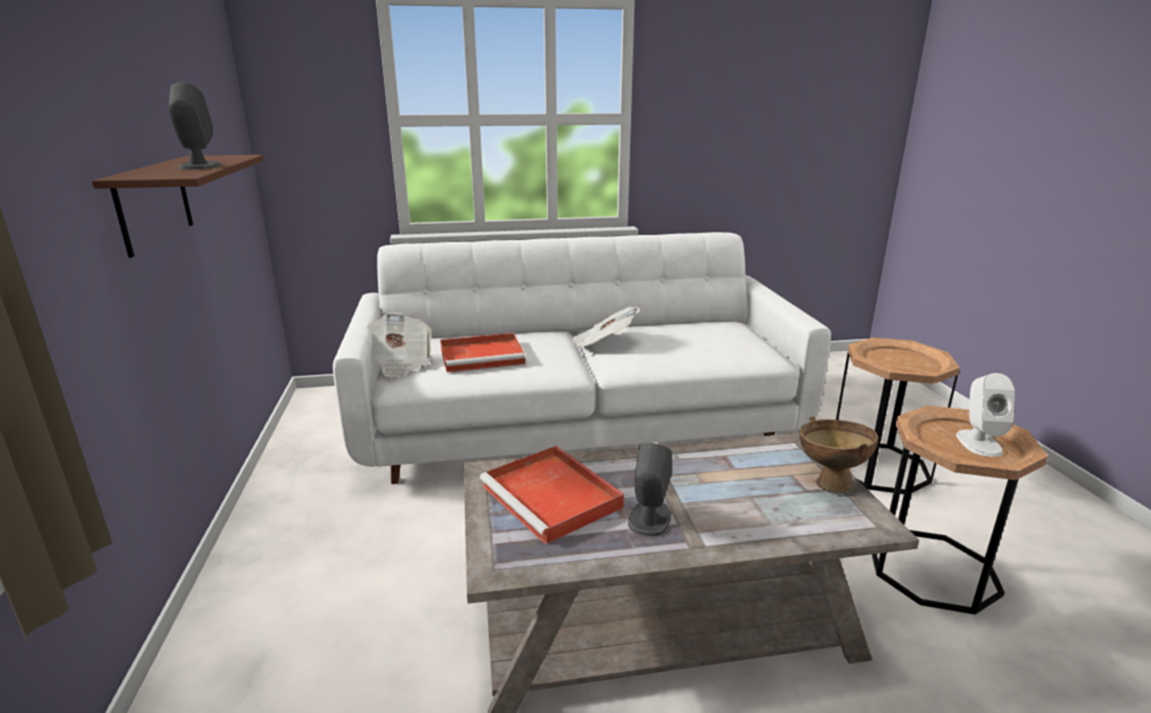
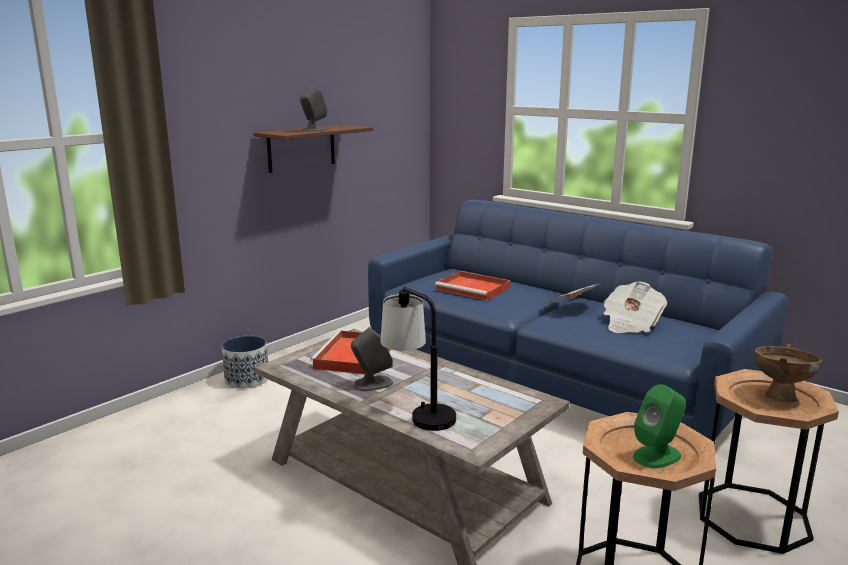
camera: 50 degrees right, 5 degrees down
(232, 633) = (247, 379): none -> planter
(399, 362) = (424, 277): newspaper -> newspaper (630, 324)
(578, 422) = (556, 375): white sofa -> blue sofa
(761, 521) = (418, 412): none -> table lamp
(828, 481) = (506, 422): brown bowl -> brown bowl (780, 395)
(978, 443) = (657, 455): white speaker -> green speaker

